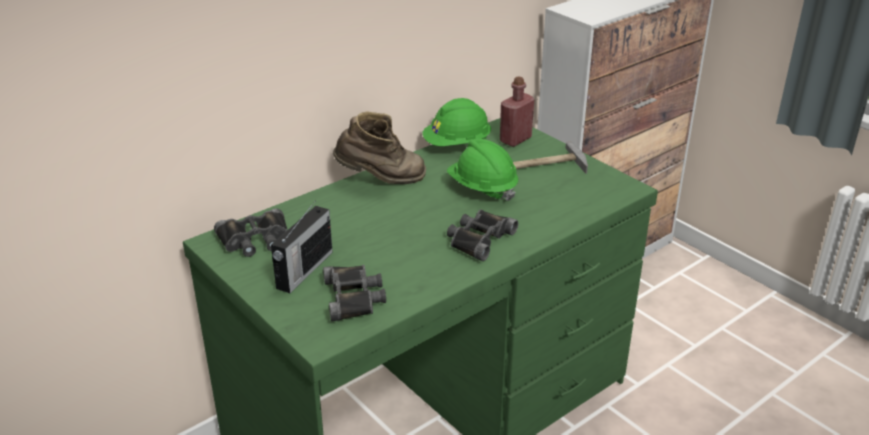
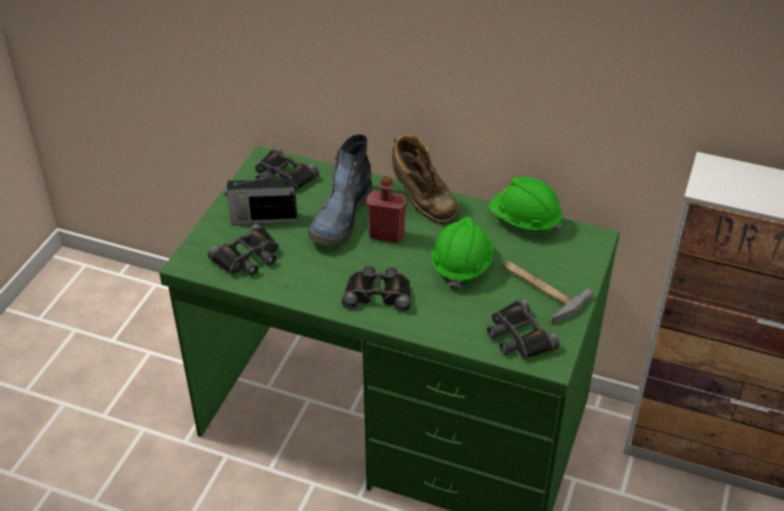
camera: 60 degrees right, 10 degrees up
(356, 226) = (341, 218): none -> boot
(515, 140) = (571, 254): red bottle -> red bottle (386, 235)
(589, 191) = (518, 336): none -> black binoculars

